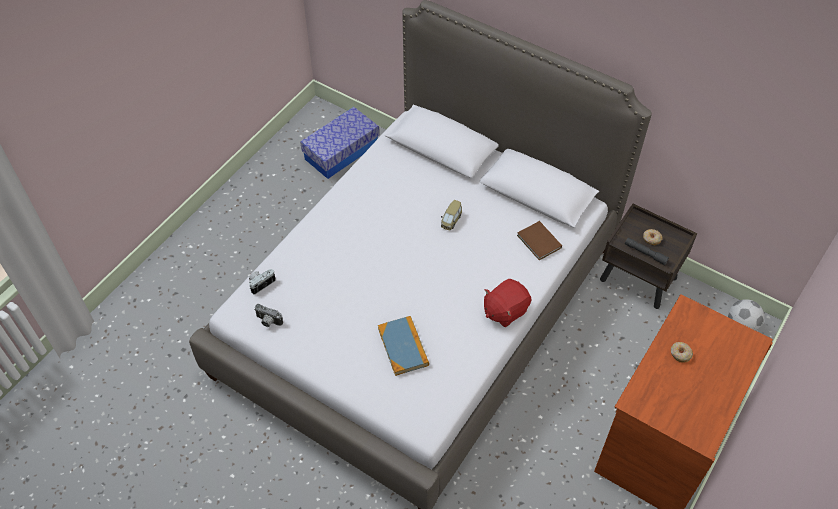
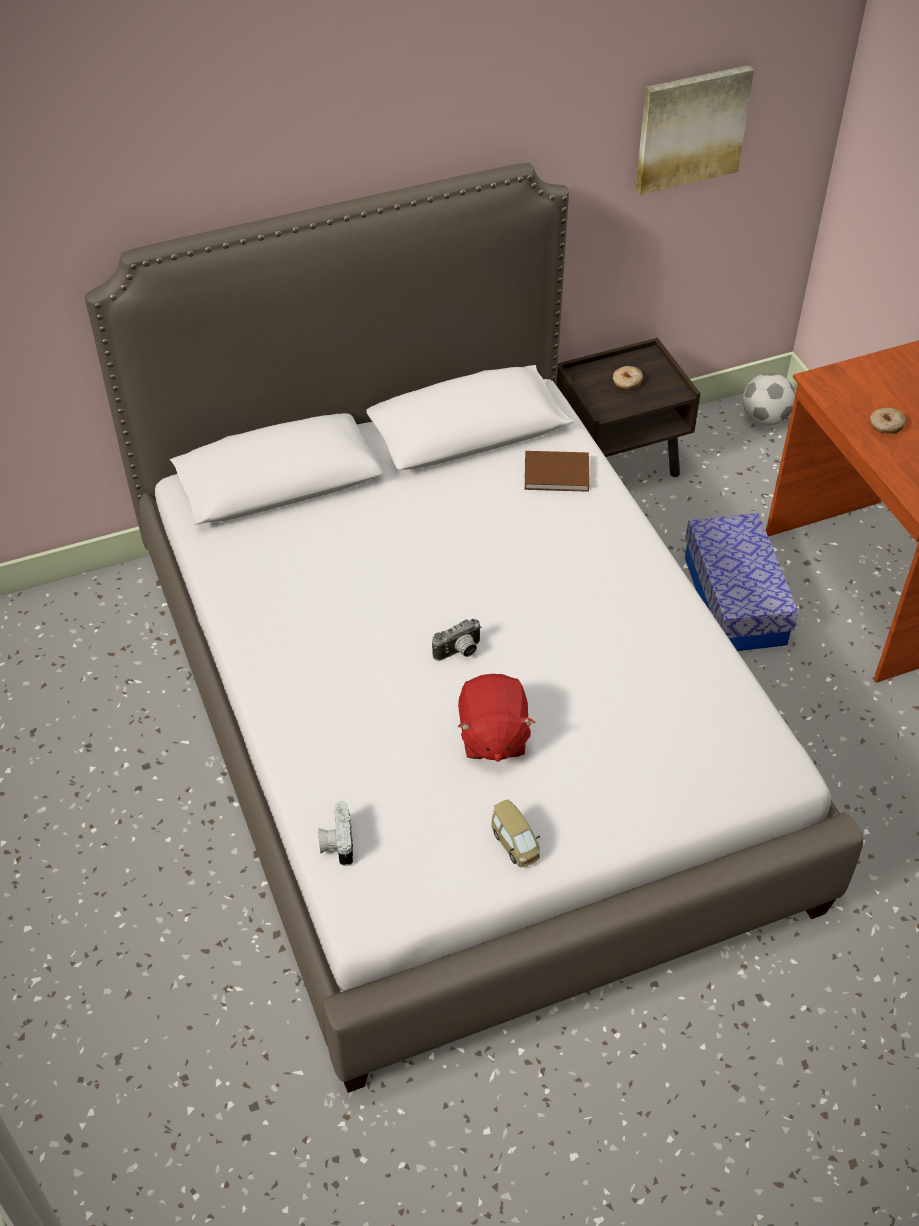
camera: 55 degrees left, 5 degrees down
(268, 322) = (426, 872): camera -> camera (459, 652)
(341, 152) = (62, 653): storage box -> storage box (735, 600)
(403, 347) = (617, 720): book -> none
(451, 220) = (430, 543): toy car -> toy car (515, 843)
(505, 310) = (645, 573): red plush toy -> red plush toy (492, 736)
(645, 253) = (645, 400): grey flashlight -> none
(748, 133) = (691, 128): none -> picture

